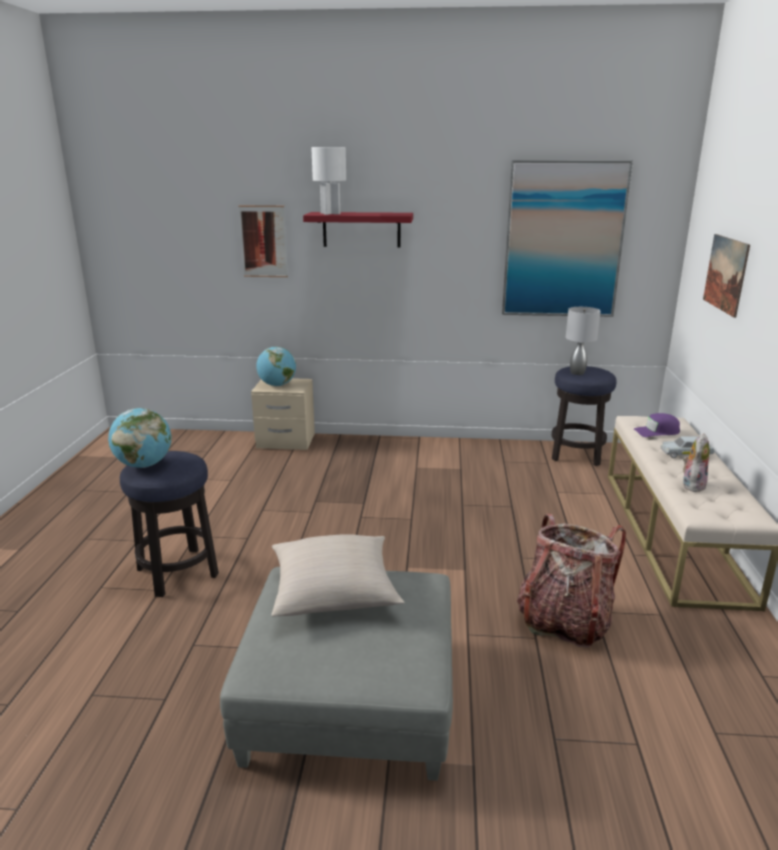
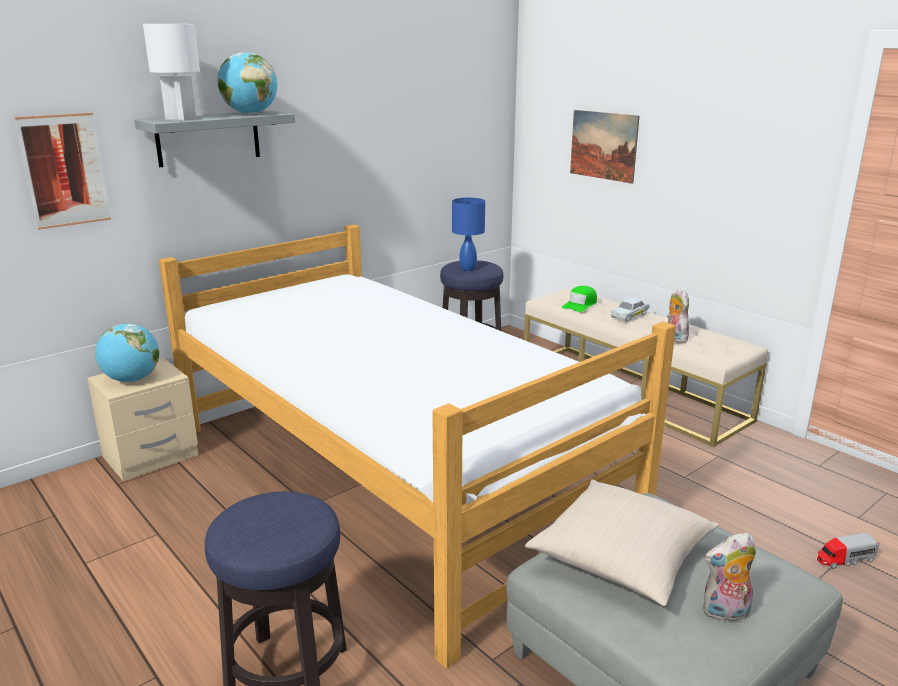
camera: 45 degrees left, 0 degrees up
(144, 465) = (250, 534): globe -> globe (250, 114)
(326, 656) = (725, 613): none -> plush toy
(361, 229) = (208, 138): red shelf -> grey shelf
(384, 506) = (391, 475): none -> bed
(563, 240) = (423, 130): picture -> none
(564, 621) = (680, 496): backpack -> none
(577, 373) = (468, 269): grey table lamp -> blue table lamp
(626, 746) = (844, 559): none -> toy truck
(657, 432) = (580, 305): purple cap -> green cap

